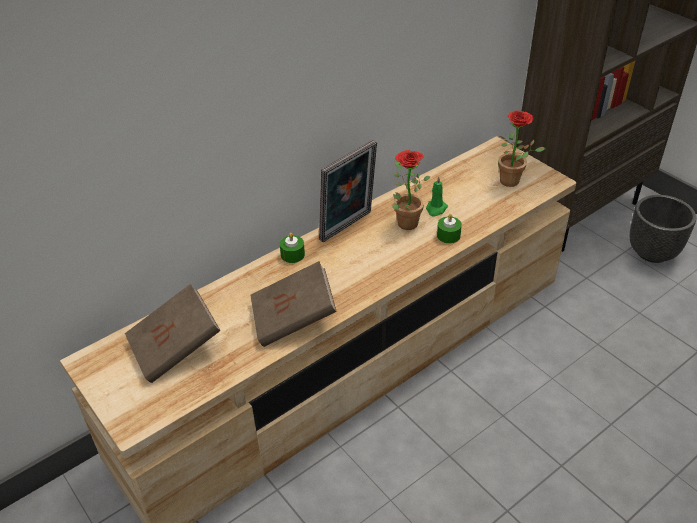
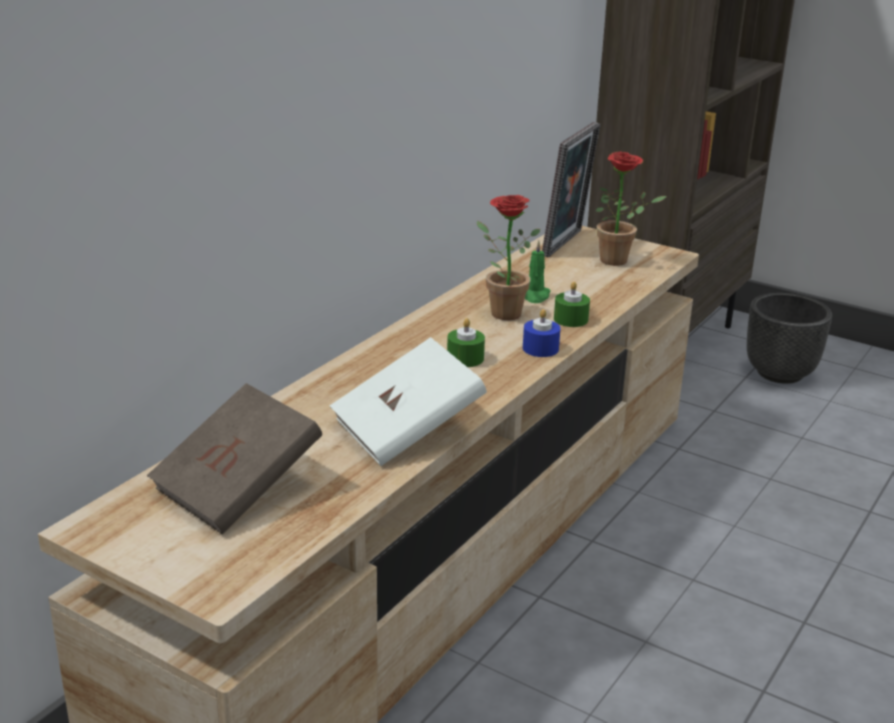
camera: 20 degrees left, 15 degrees down
(292, 255) = (359, 363): green candle -> green candle (465, 358)
(293, 319) = (407, 430): brown book -> white book
(348, 227) = (423, 327): picture frame -> picture frame (567, 244)
(413, 260) = (540, 348): none -> blue candle

